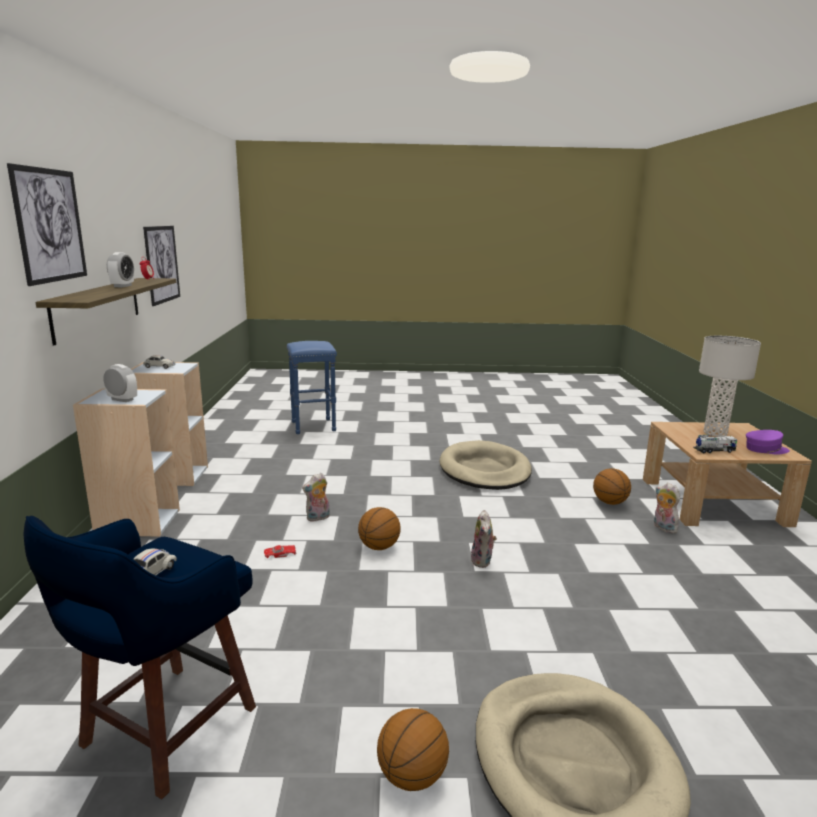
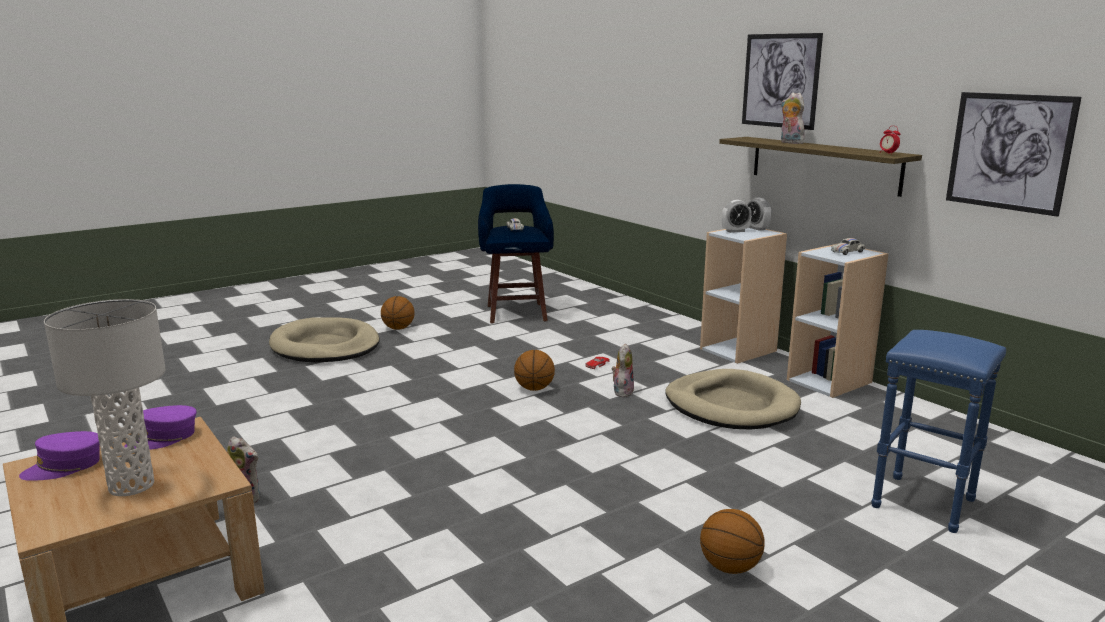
camera: 145 degrees right, 0 degrees up
(122, 286) = (823, 147): alarm clock -> alarm clock (757, 228)
(483, 561) = (436, 404): plush toy -> plush toy (790, 143)
(484, 470) = (539, 511): beige dog bed -> beige dog bed (731, 405)
(609, 502) = (322, 515): basketball -> basketball (730, 568)
(714, 451) = (164, 438): toy truck -> purple cap

